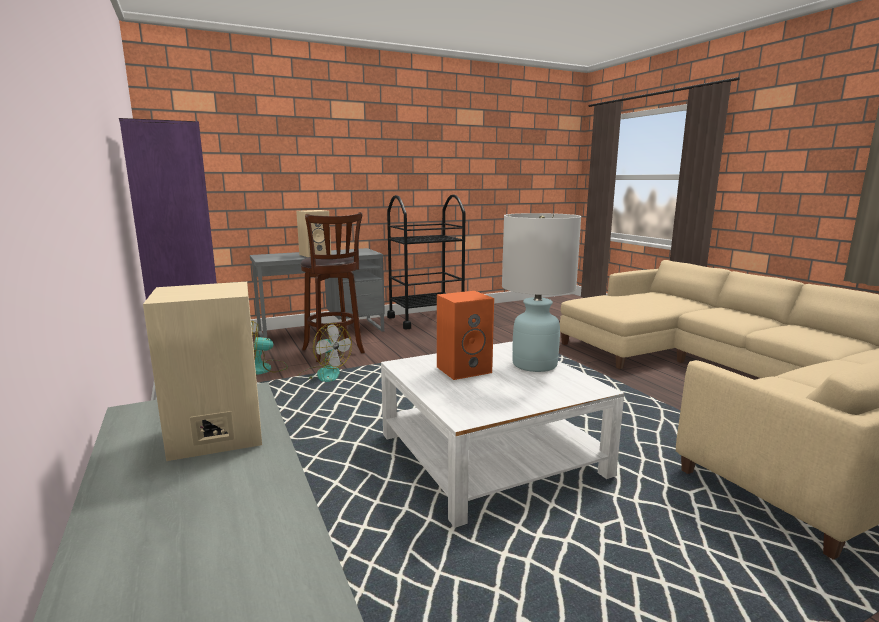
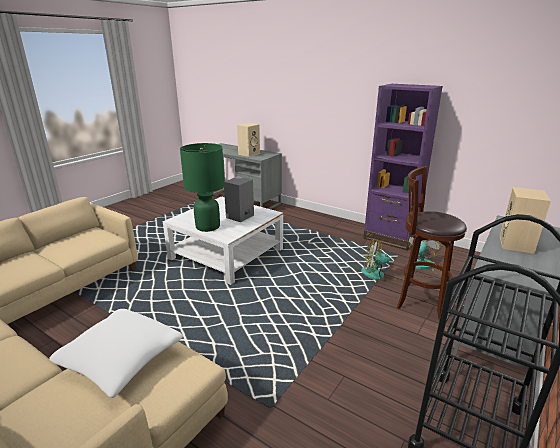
camera: 150 degrees right, 10 degrees up
(464, 369) = (240, 217): orange speaker -> grey speaker
(534, 364) = (208, 227): white table lamp -> green table lamp
(633, 306) = (121, 360): none -> white pillow

